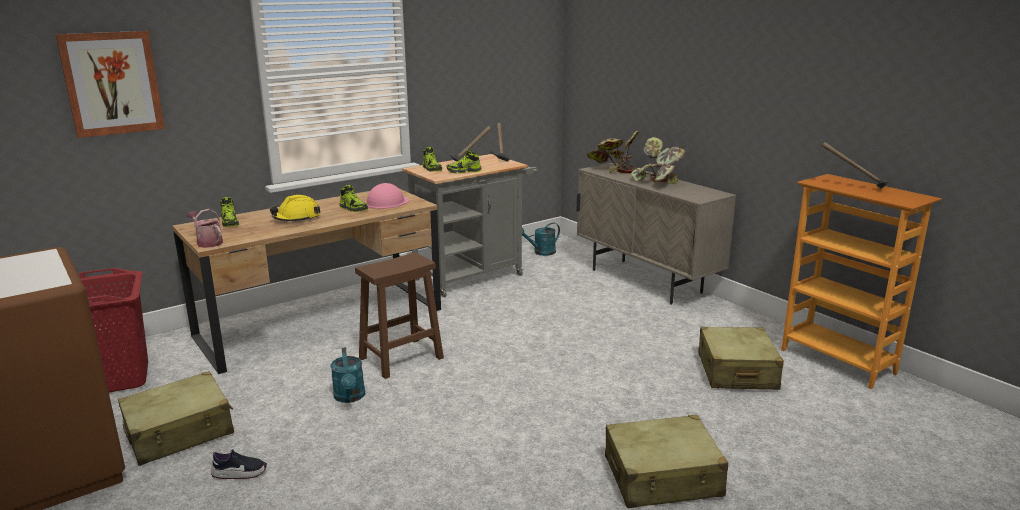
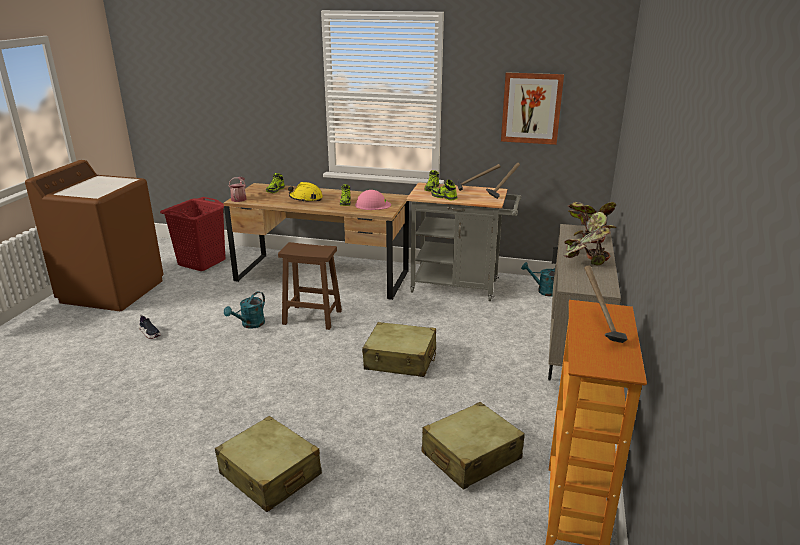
camera: 50 degrees right, 5 degrees up
(112, 83) = (238, 88): picture -> picture (531, 108)
(180, 432) = (171, 301): beige suitcase -> beige suitcase (400, 360)

